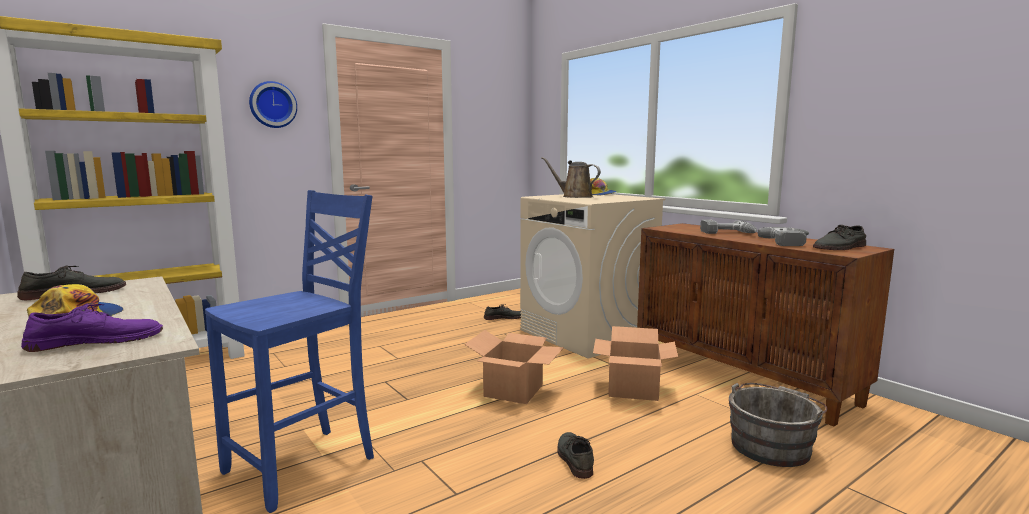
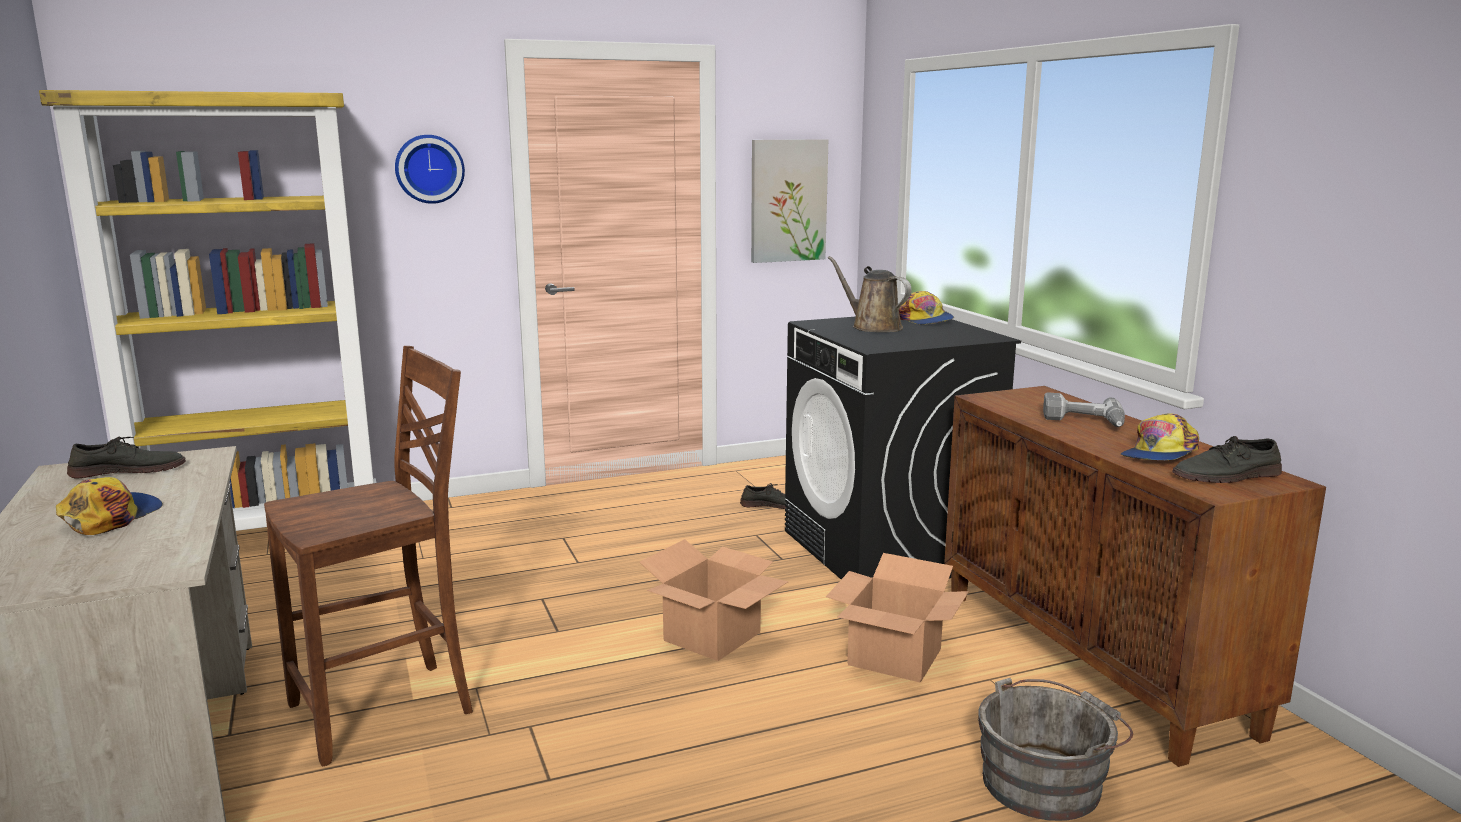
camera: 15 degrees right, 5 degrees up
(96, 341) = (112, 554): purple shoe -> none
(304, 465) = (386, 710): blue chair -> brown chair
(492, 137) = (788, 200): none -> picture
(574, 458) = (733, 754): grey shoe -> none
(587, 334) = (888, 550): beige washing machine -> black washing machine
(790, 242) = (1159, 454): power drill -> cap

